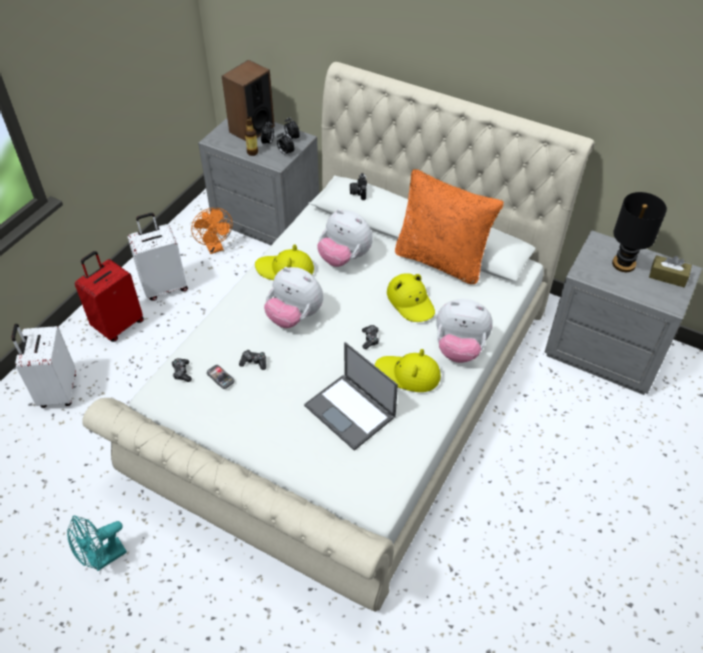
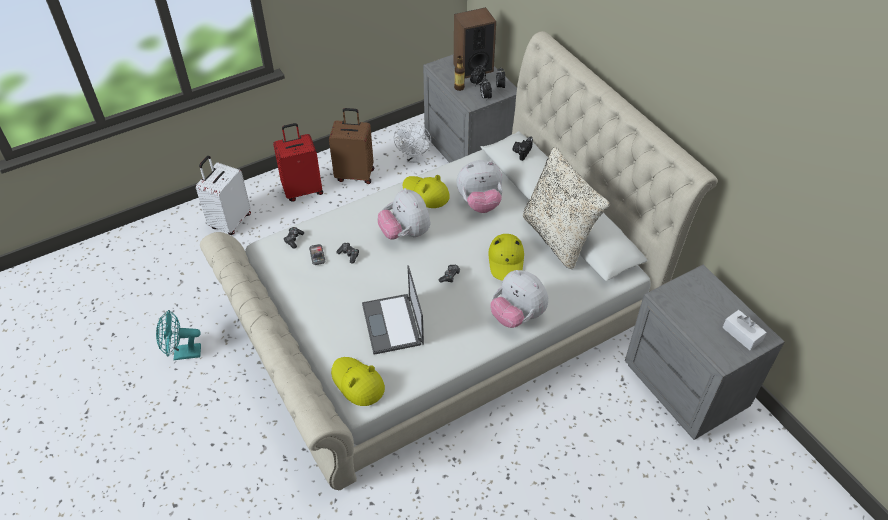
camera: 30 degrees right, 0 degrees up
(164, 287) = (355, 174): white suitcase -> brown suitcase
(215, 247) = (414, 158): orange fan -> white fan
(344, 258) = (480, 203): plush toy -> plush toy turned 75 degrees counterclockwise
(408, 374) = (458, 317): yellow hat -> yellow hat (357, 383)
(441, 263) = (557, 240): orange pillow -> beige pillow
(623, 263) = (708, 305): black table lamp -> none
(667, 276) = (742, 334): brown tissue box -> white tissue box

